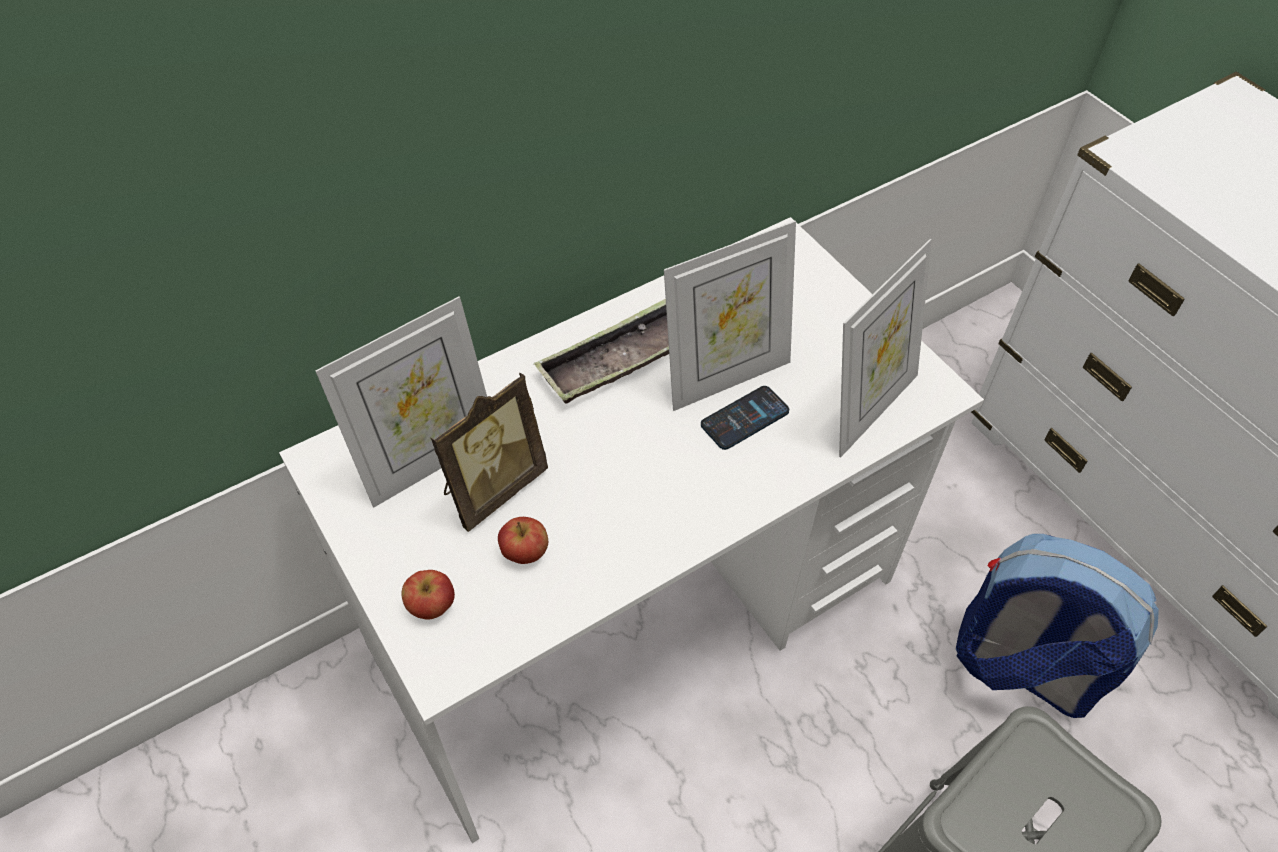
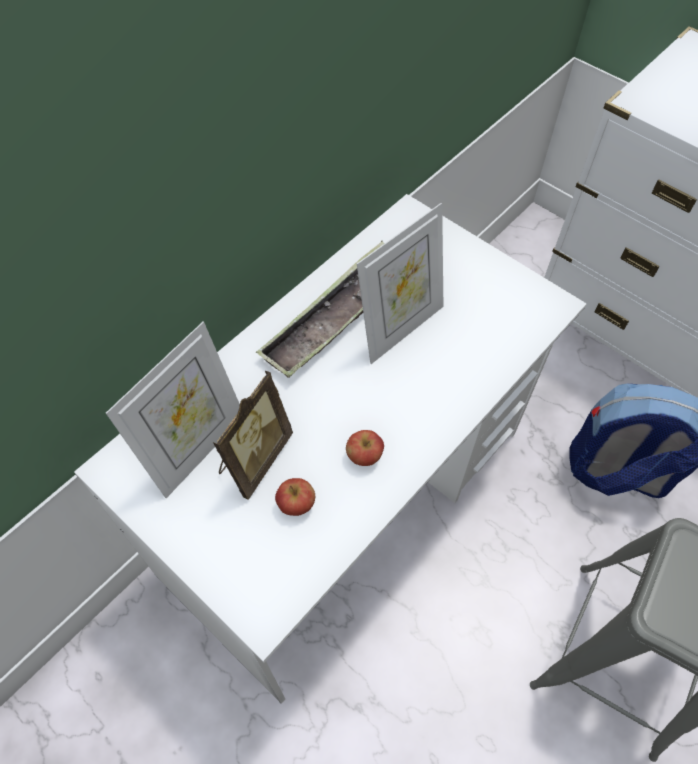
camera: 15 degrees left, 5 degrees up
(431, 605) = (238, 566): apple -> apple (364, 456)
(744, 418) = (425, 357): phone -> none
(867, 407) = (509, 328): picture frame -> none

